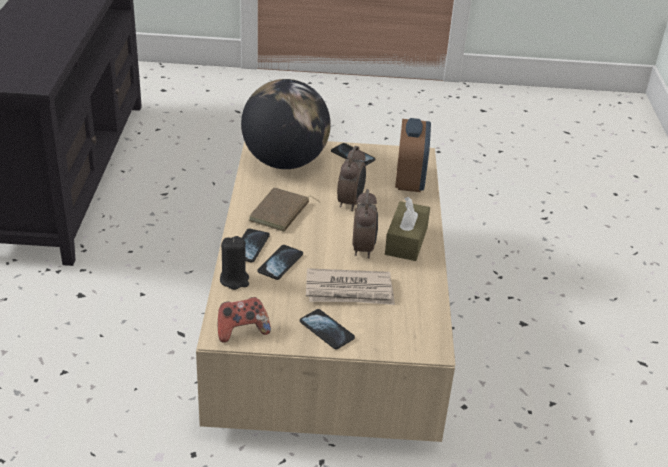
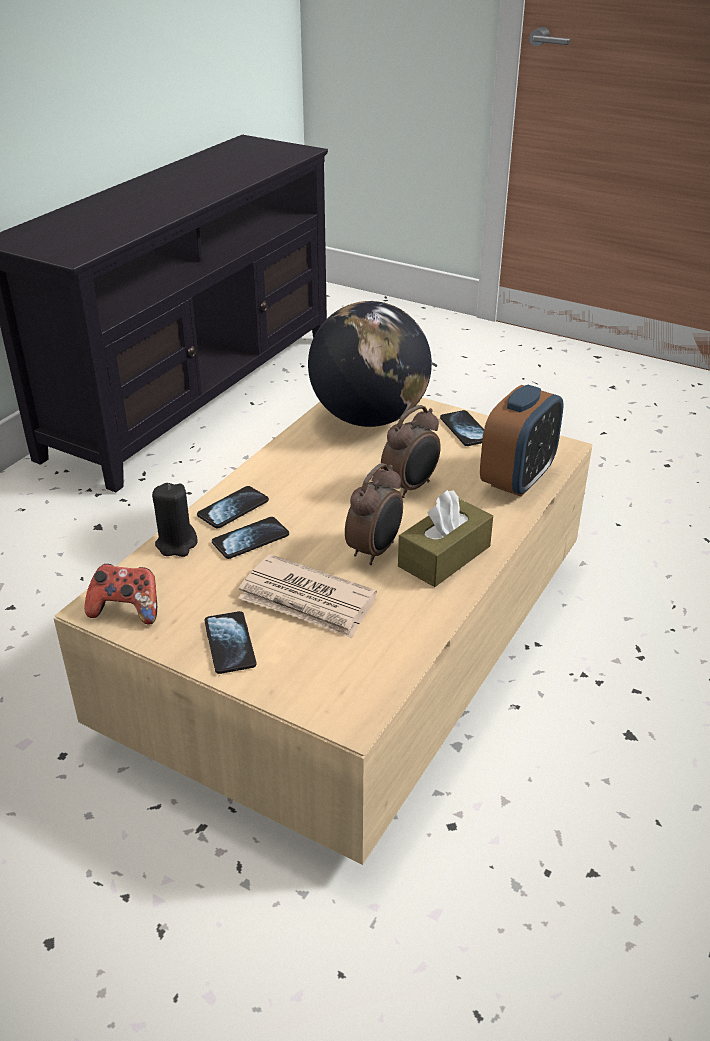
camera: 30 degrees right, 0 degrees up
(281, 213) = (308, 478): brown book -> none

